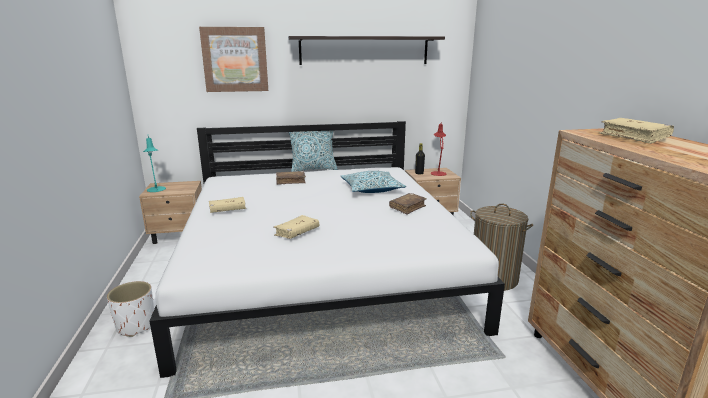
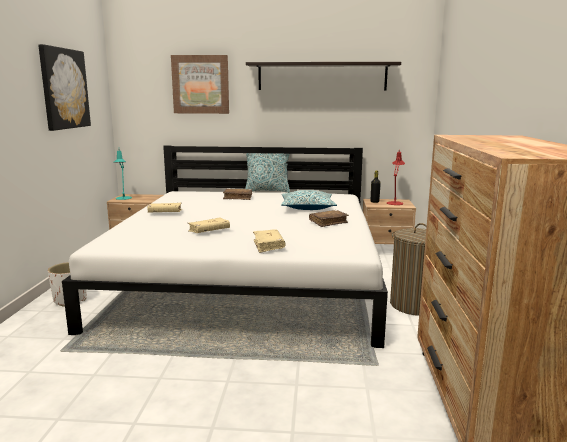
camera: 15 degrees right, 5 degrees down
(86, 73) = (64, 88): none -> picture
(634, 137) = (496, 138): beige book -> beige book (268, 246)

